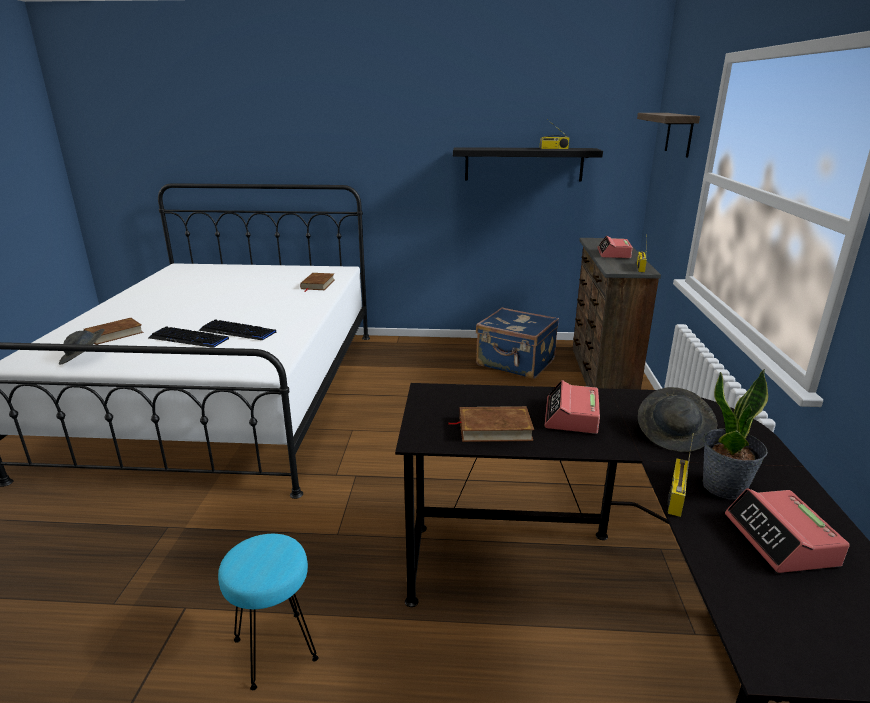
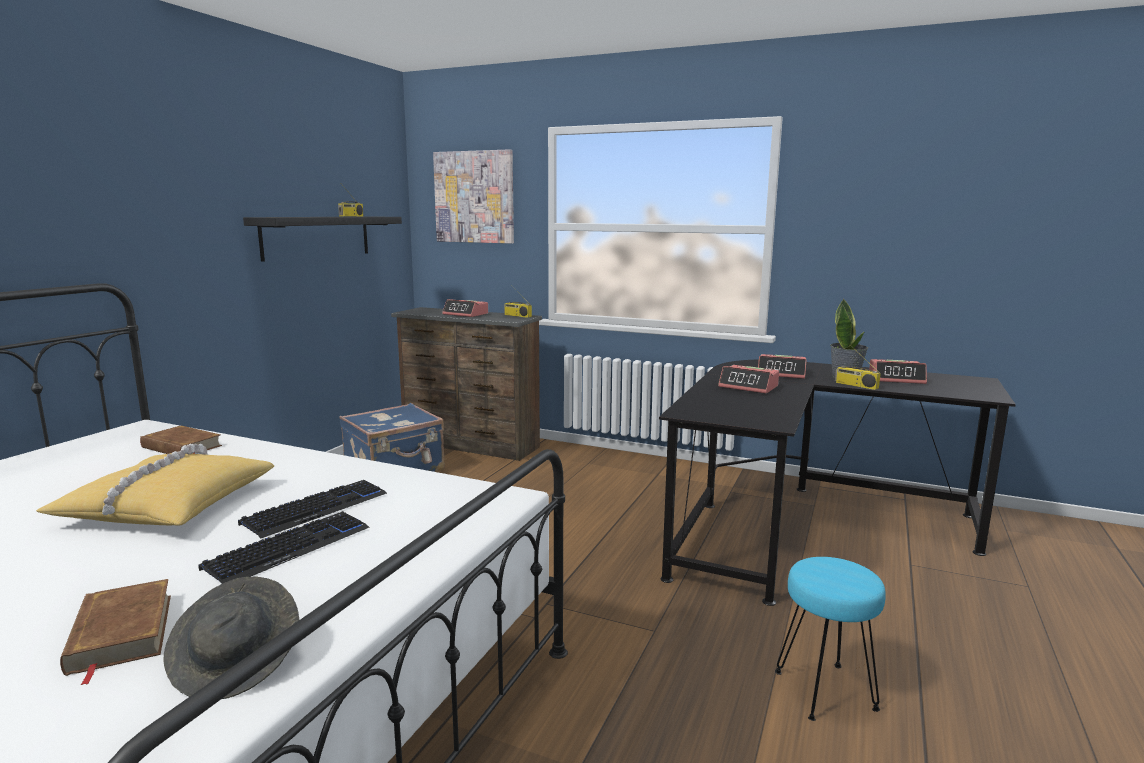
camera: 70 degrees left, 10 degrees down
(237, 305) = (167, 505): none -> yellow pillow
(494, 428) = (761, 405): brown book -> none
(674, 434) = (781, 373): grey hat -> alarm clock
(679, 134) = (474, 197): shelf -> picture

